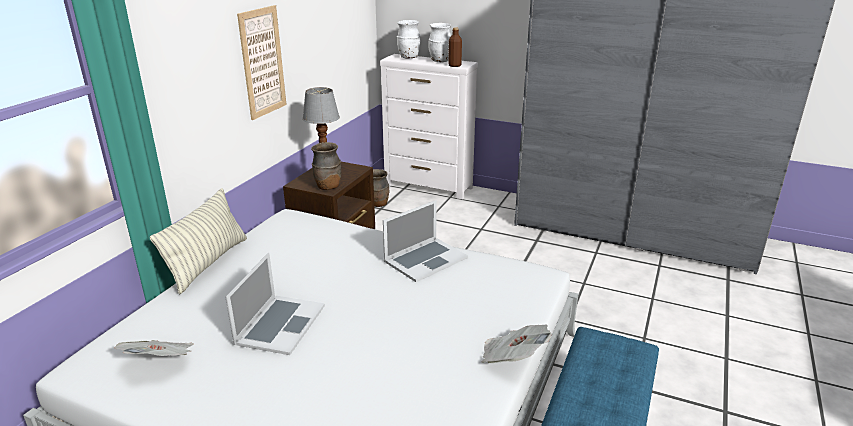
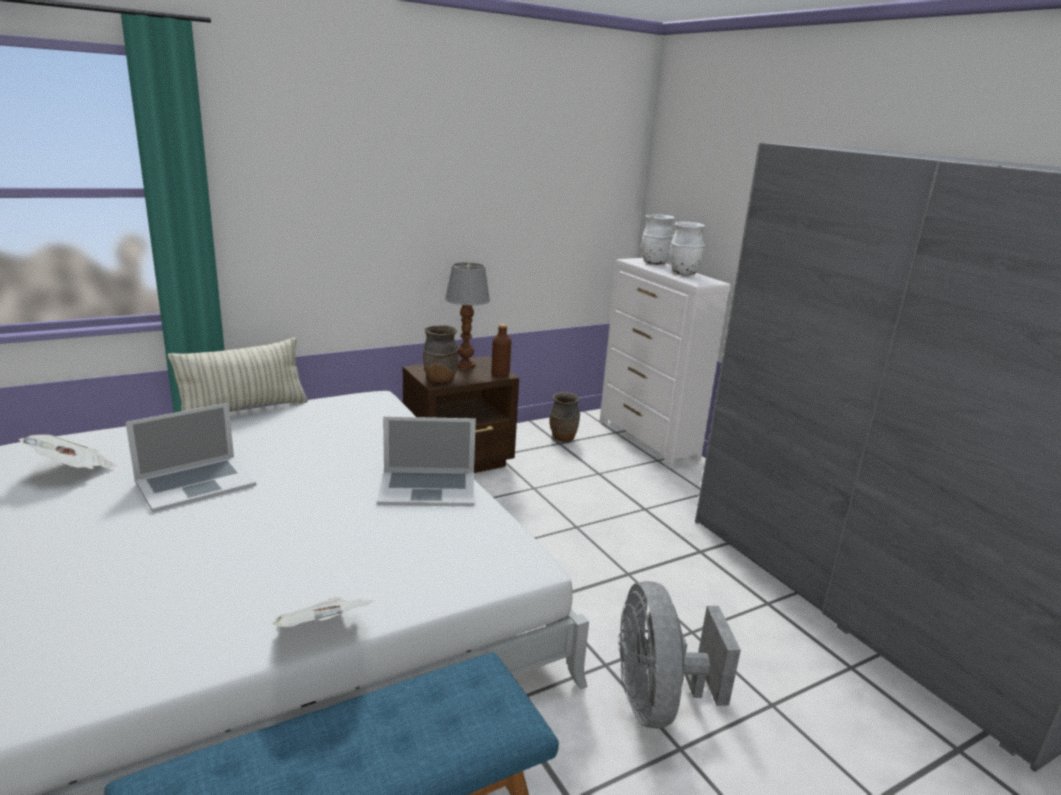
camera: 35 degrees right, 5 degrees down
(262, 62) = (416, 220): picture -> none
(454, 65) = (690, 280): brown bottle -> brown bottle (500, 374)
(611, 323) = (658, 701): none -> grey fan

